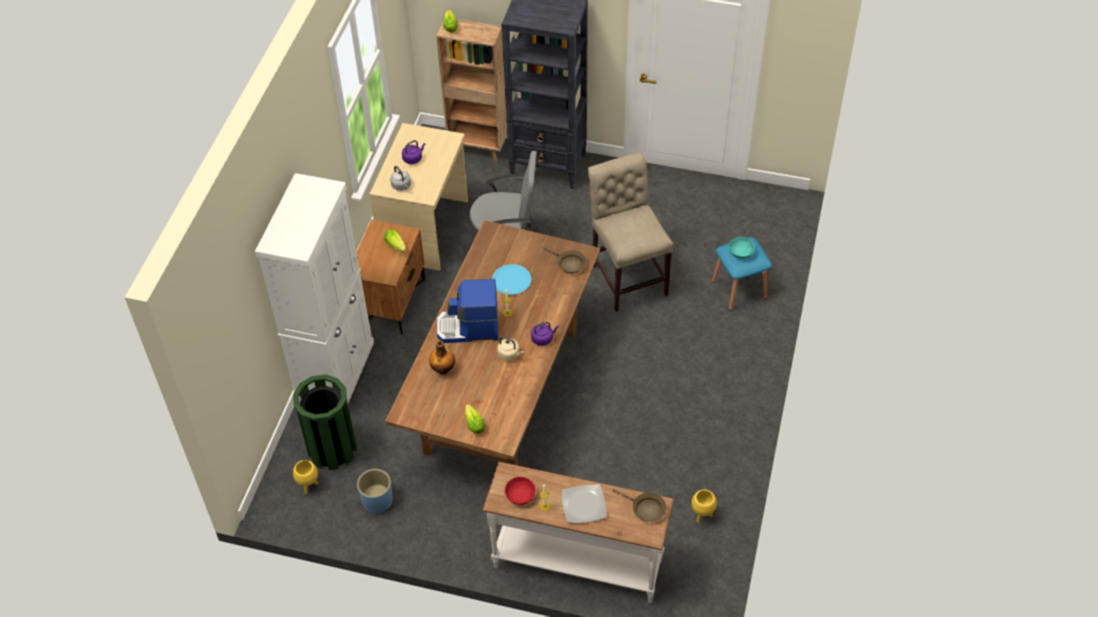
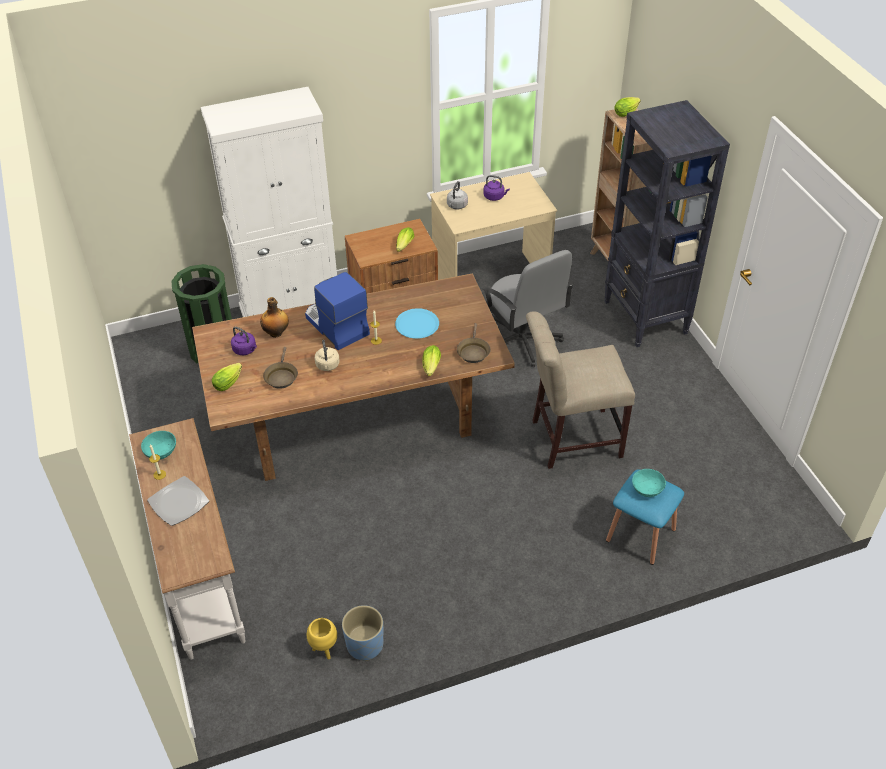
camera: 55 degrees right, 5 degrees down
(308, 486) = (167, 355): yellow planter -> none
(377, 500) = (180, 403): blue planter -> blue planter (365, 645)
(520, 495) = (161, 451): red bowl -> turquoise bowl
(543, 339) = (365, 379): purple kettle -> purple kettle (245, 350)
(565, 296) = (431, 368): none -> lettuce
(627, 276) = (570, 439): beige chair -> beige chair turned 135 degrees counterclockwise
(645, 509) = (204, 554): brown frying pan -> brown frying pan (281, 376)

